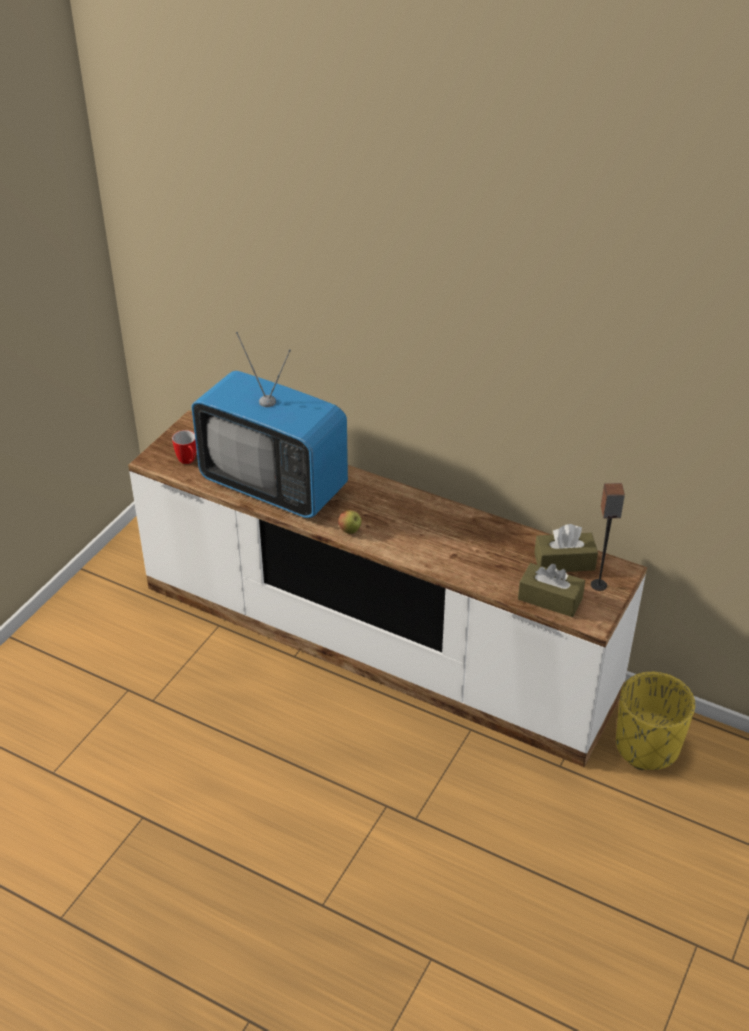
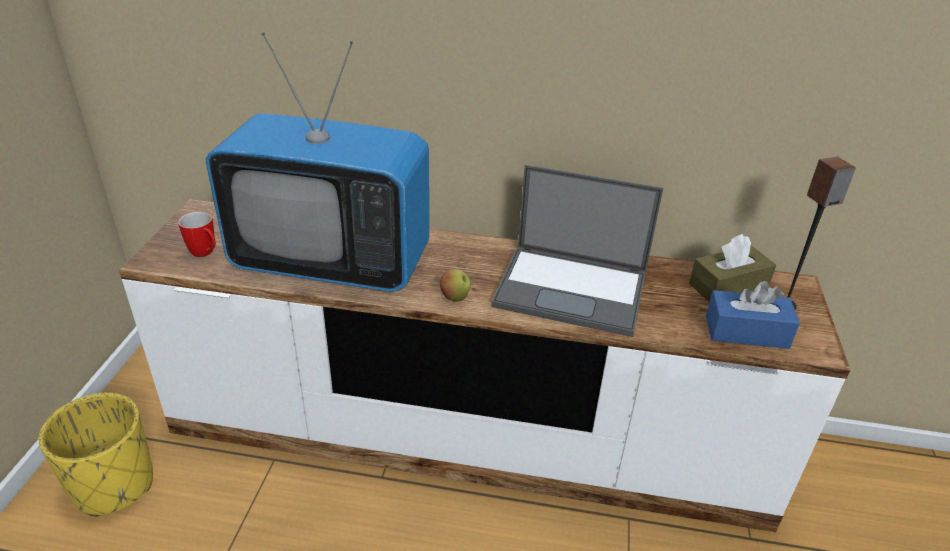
camera: 20 degrees left, 5 degrees down
(441, 540) = (573, 289): none -> laptop
(550, 598) = (746, 332): brown tissue box -> blue tissue box
(647, 746) = (820, 487): yellow planter -> yellow planter (114, 484)

